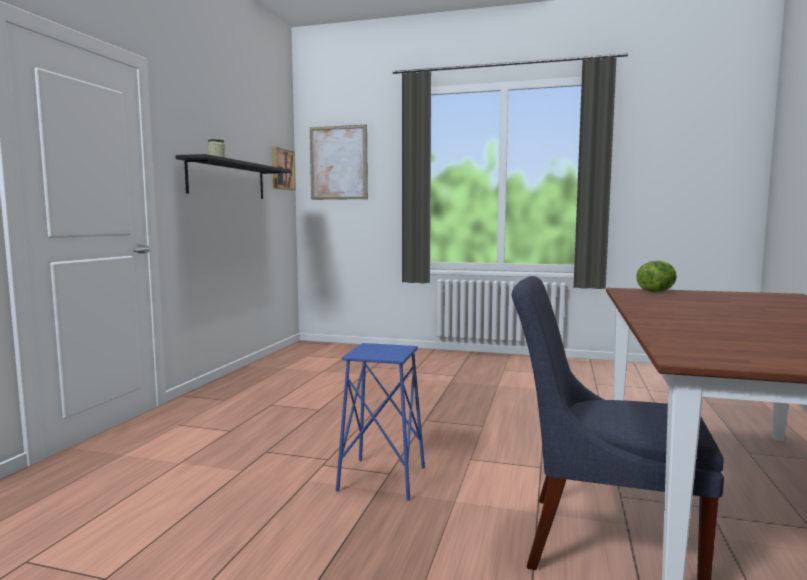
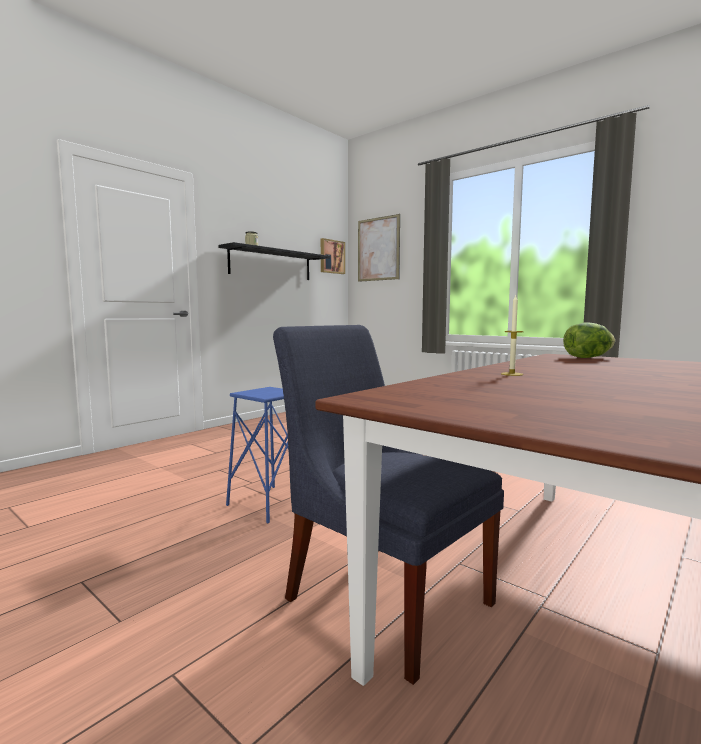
camera: 25 degrees right, 0 degrees up
(679, 317) = (512, 374): none -> candle

